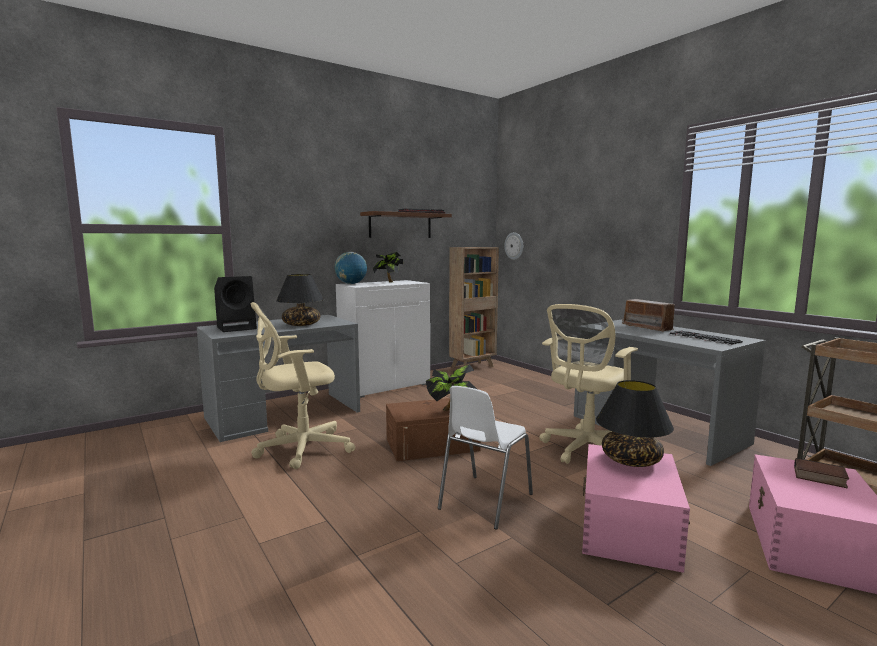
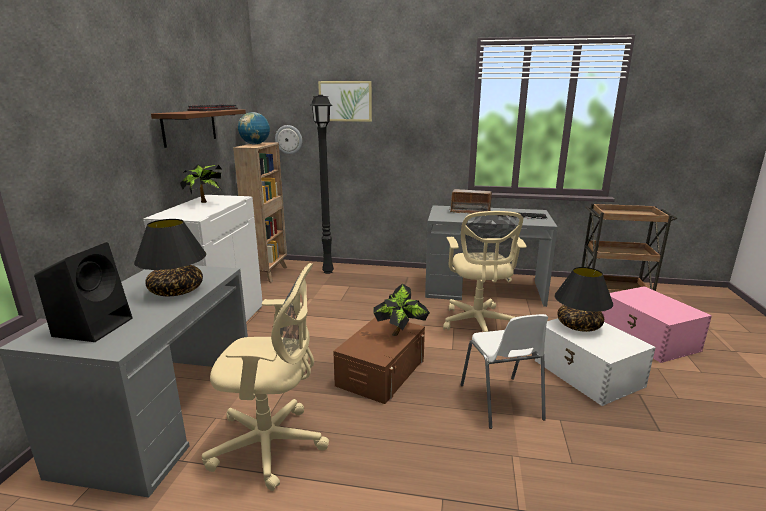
camera: 45 degrees left, 10 degrees up
(299, 449) = (272, 445): beige office chair -> beige office chair turned 105 degrees counterclockwise
(351, 284) = (168, 214): globe -> globe (255, 144)
(521, 377) = (329, 272): none -> black floor lamp
(559, 207) = (345, 101): none -> picture
(627, 528) = (588, 374): pink storage box -> white storage box
(819, 477) = (646, 298): book -> none

